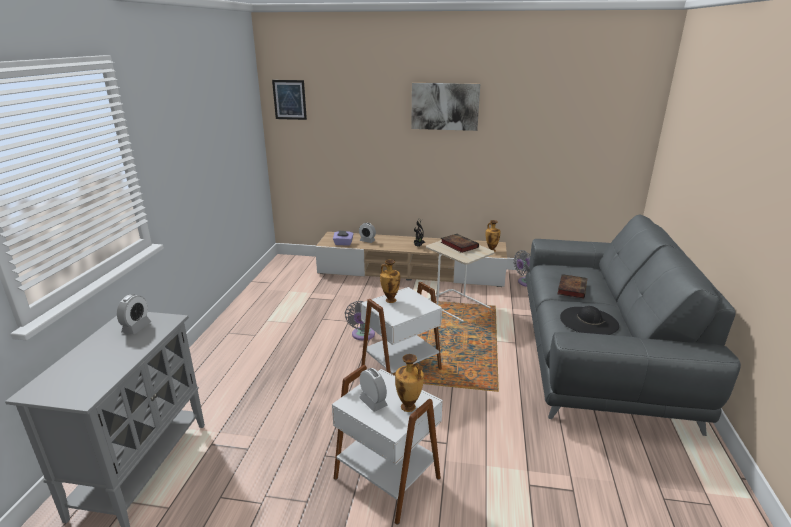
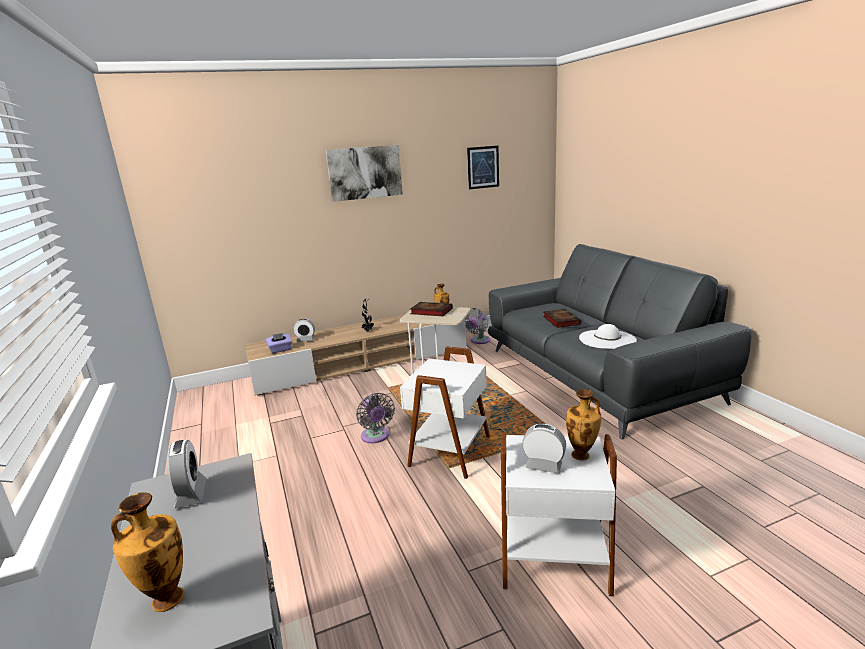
camera: 30 degrees left, 5 degrees down
(289, 99) = (169, 185): picture -> picture (483, 167)
(390, 300) = (427, 374): vase -> vase (165, 599)
(589, 321) = (607, 339): black hat -> white hat

